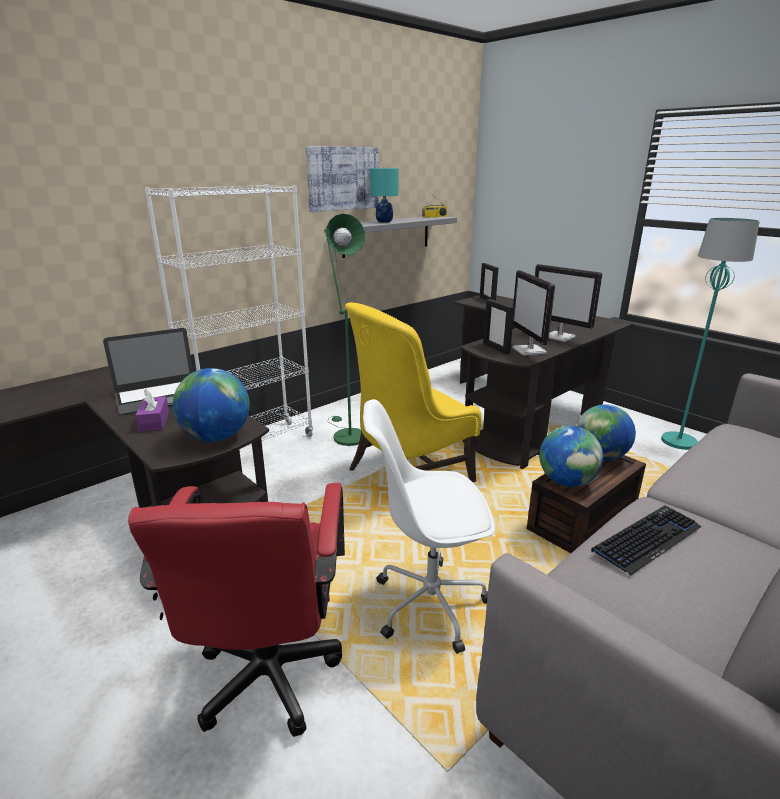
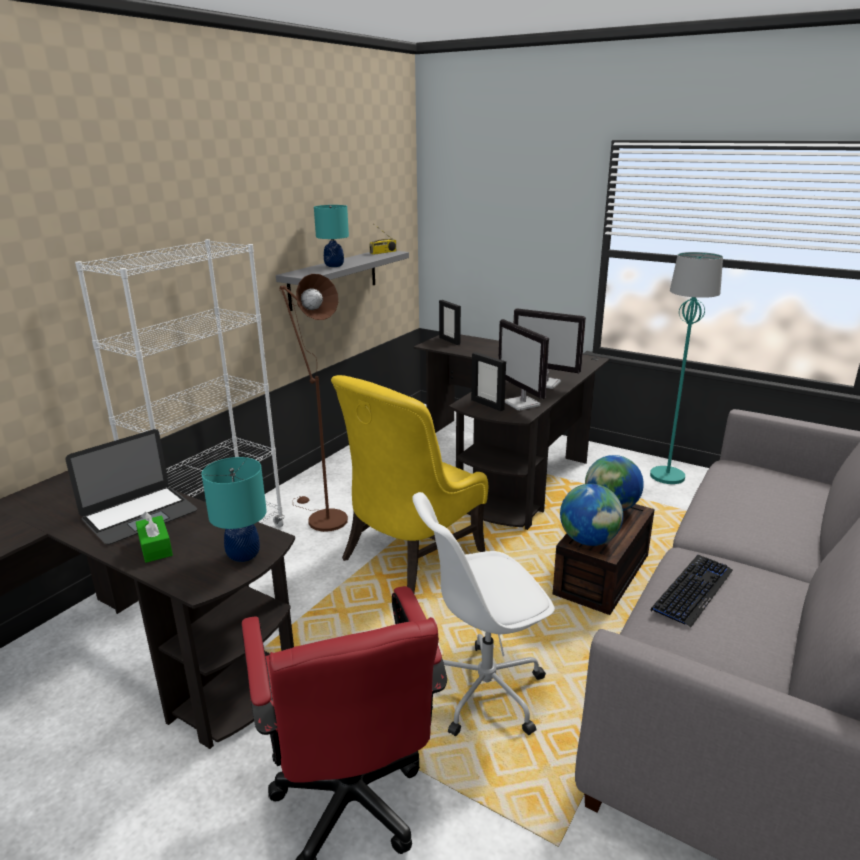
camera: 15 degrees left, 0 degrees up
(154, 421) = (155, 547): purple tissue box -> green tissue box
(216, 437) = (242, 555): globe -> turquoise table lamp
(343, 178) = (284, 221): picture -> none
(346, 435) = (322, 518): green floor lamp -> brown floor lamp

